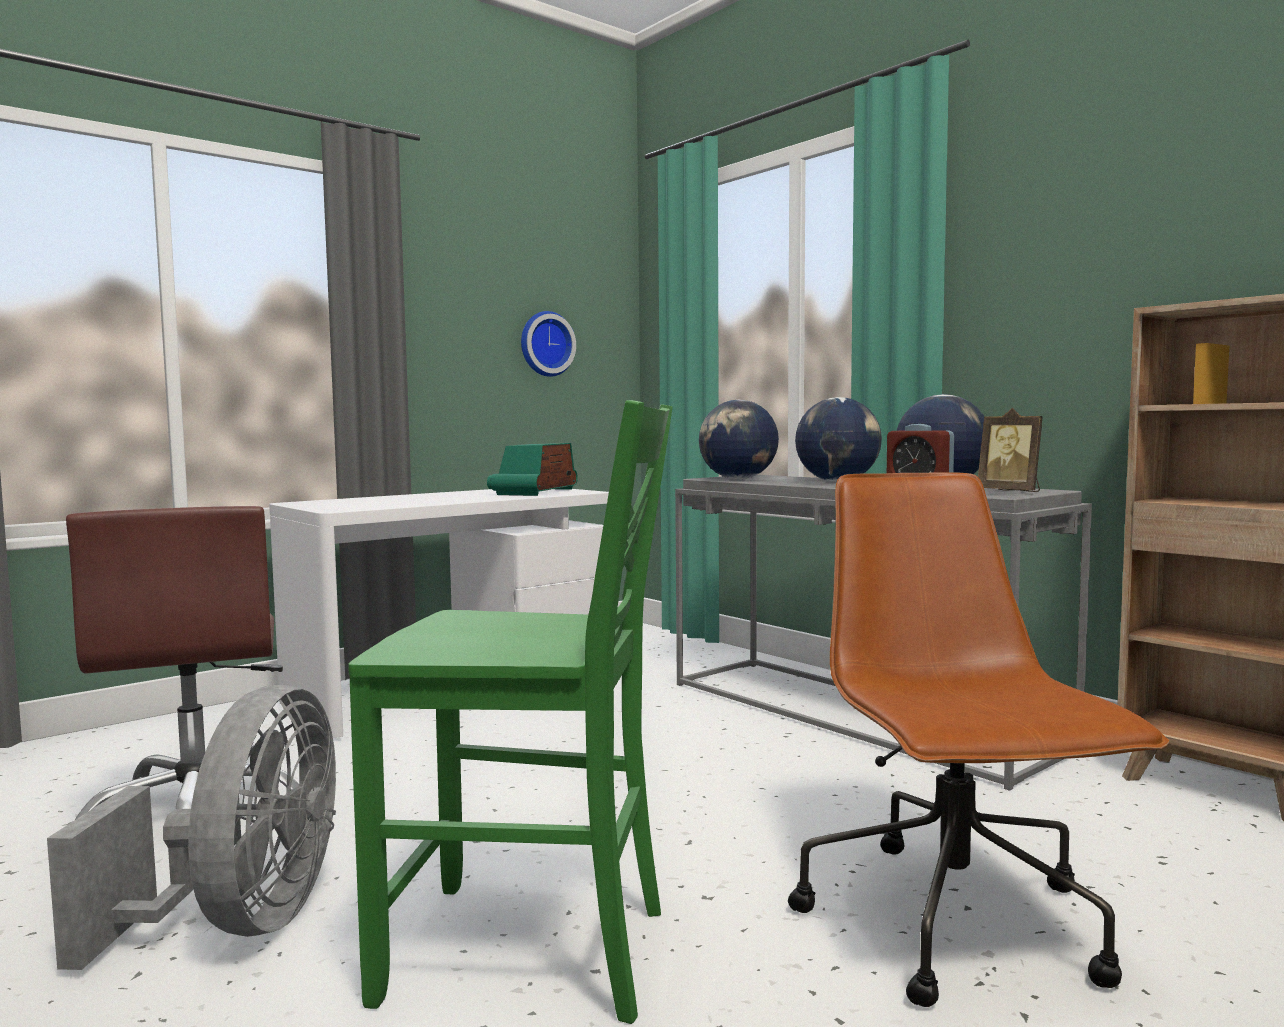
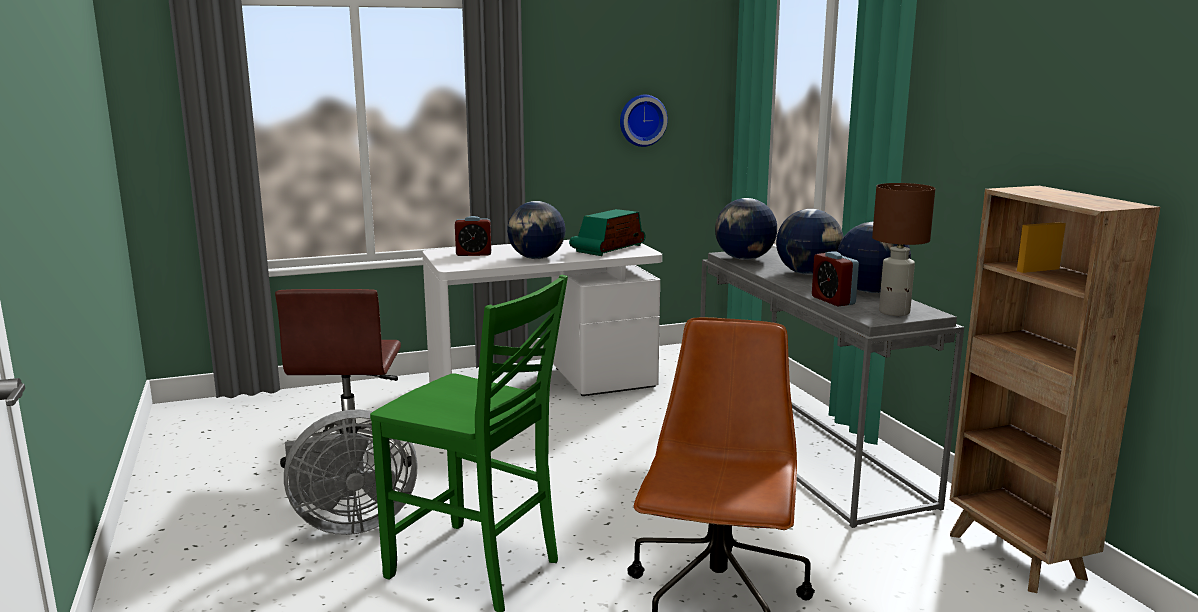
camera: 20 degrees right, 10 degrees up
(242, 923) = (349, 523): grey fan -> grey fan turned 45 degrees clockwise
(353, 501) = (473, 254): none -> alarm clock
(451, 500) = (536, 258): none -> globe
(1011, 492) = (895, 312): picture frame -> brown table lamp

